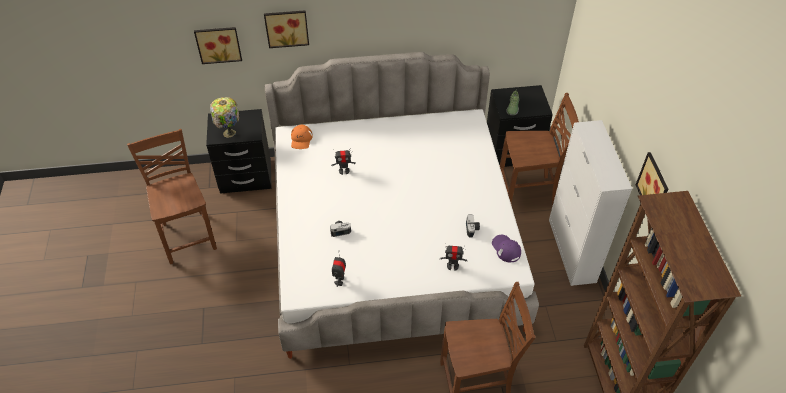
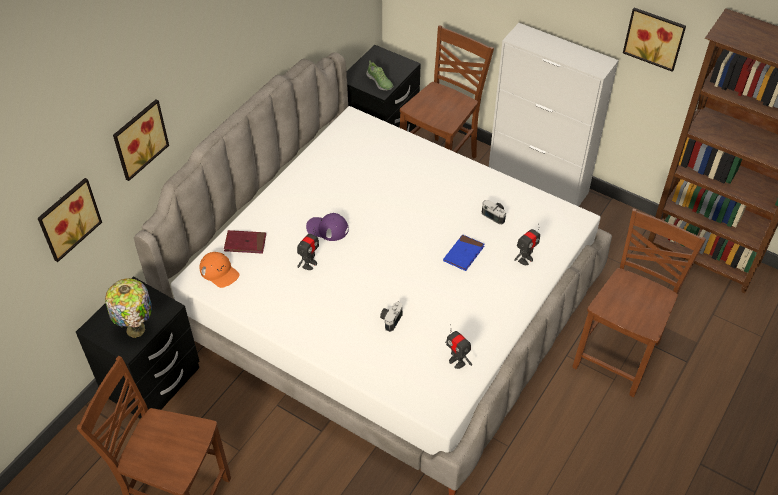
camera: 50 degrees left, 0 degrees up
(331, 136) = (245, 243): none -> red book
(424, 233) = (463, 254): none -> blue book
(506, 249) = (542, 207): purple cap -> purple cap (327, 228)

